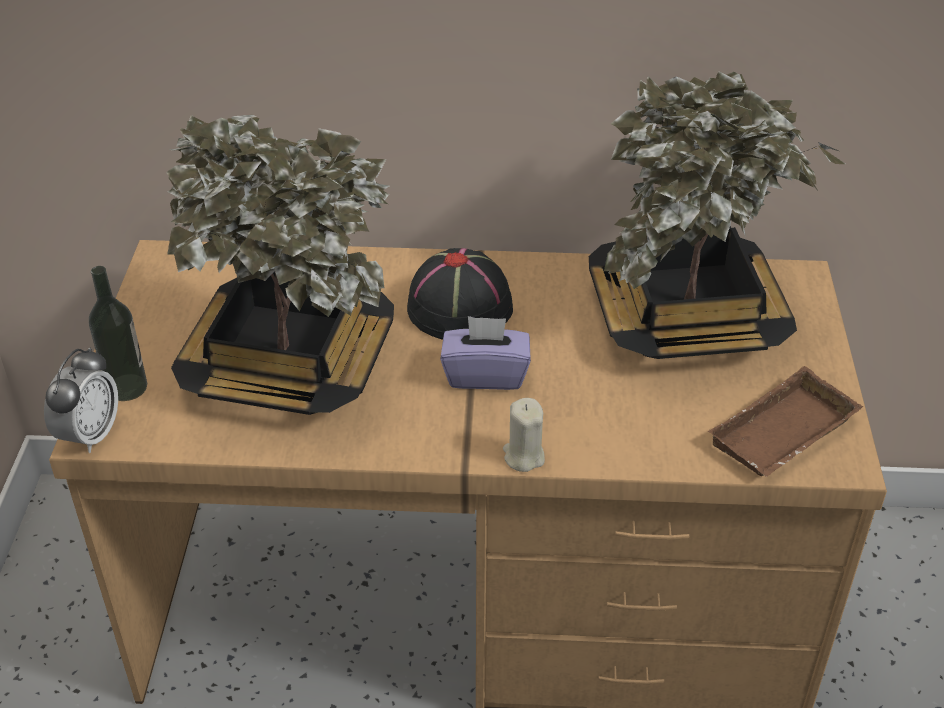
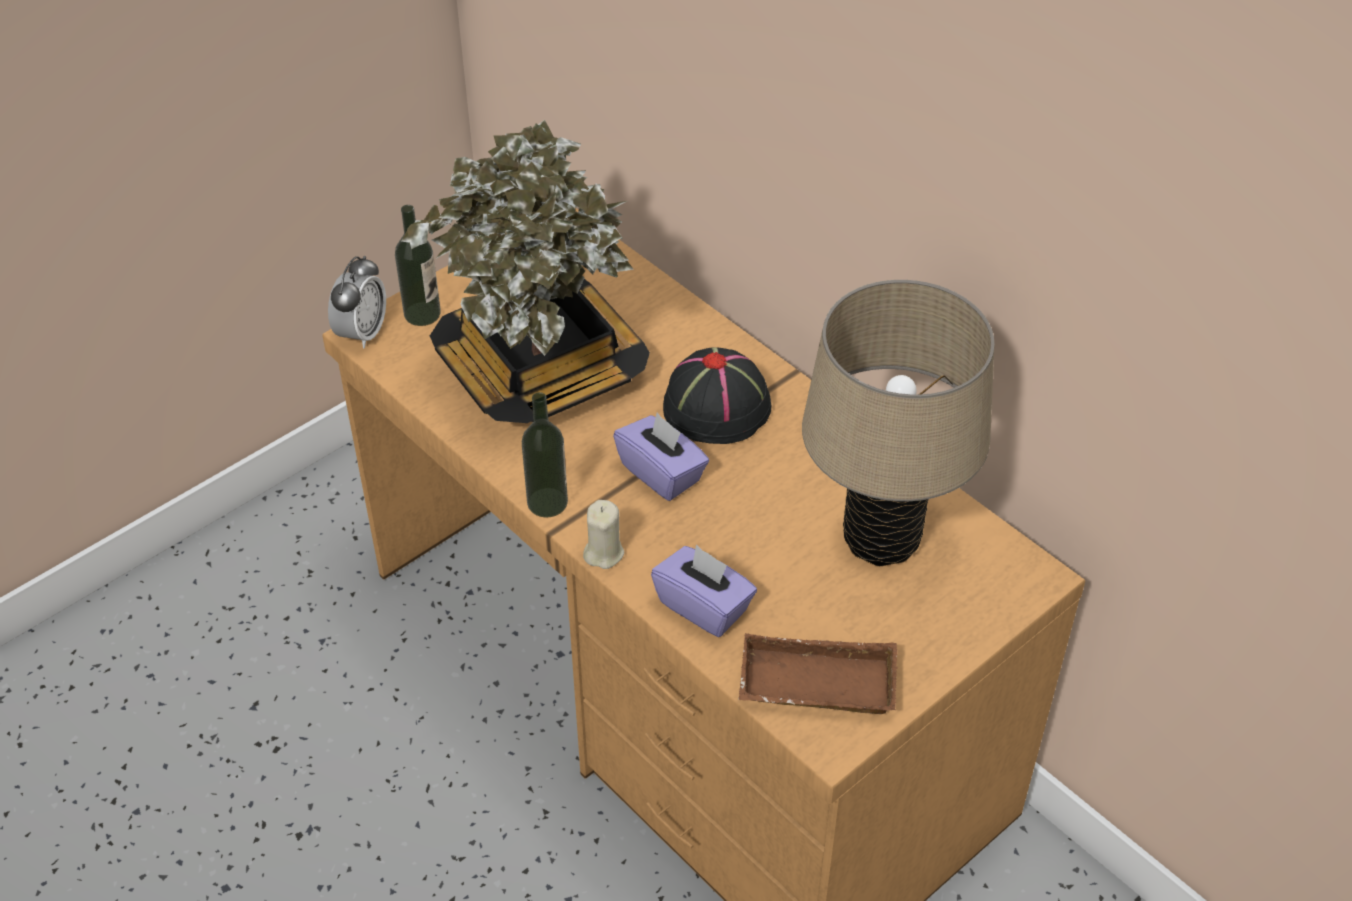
camera: 45 degrees right, 5 degrees up
(90, 435) = (362, 333): alarm clock -> alarm clock turned 45 degrees counterclockwise
(431, 452) = (547, 502): none -> bottle
(643, 440) = (704, 606): none -> purple tissue box
(686, 317) = (881, 539): potted plant -> beige table lamp

